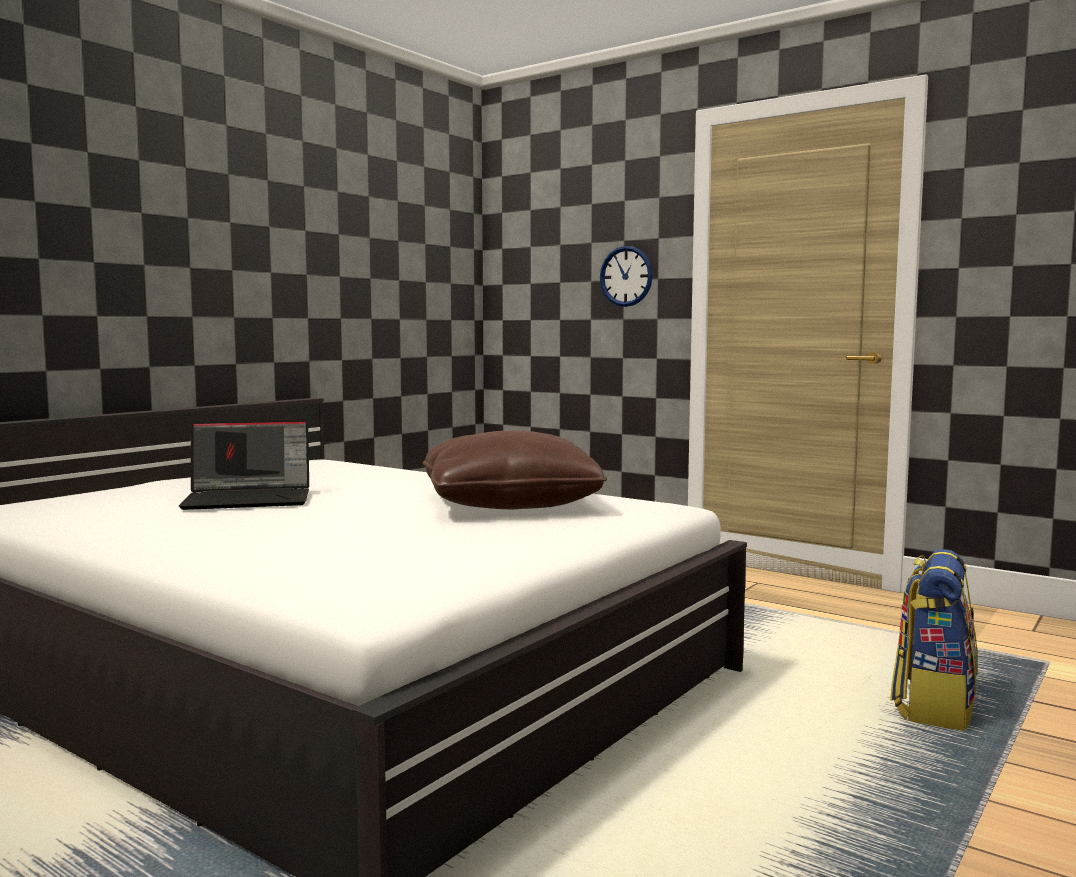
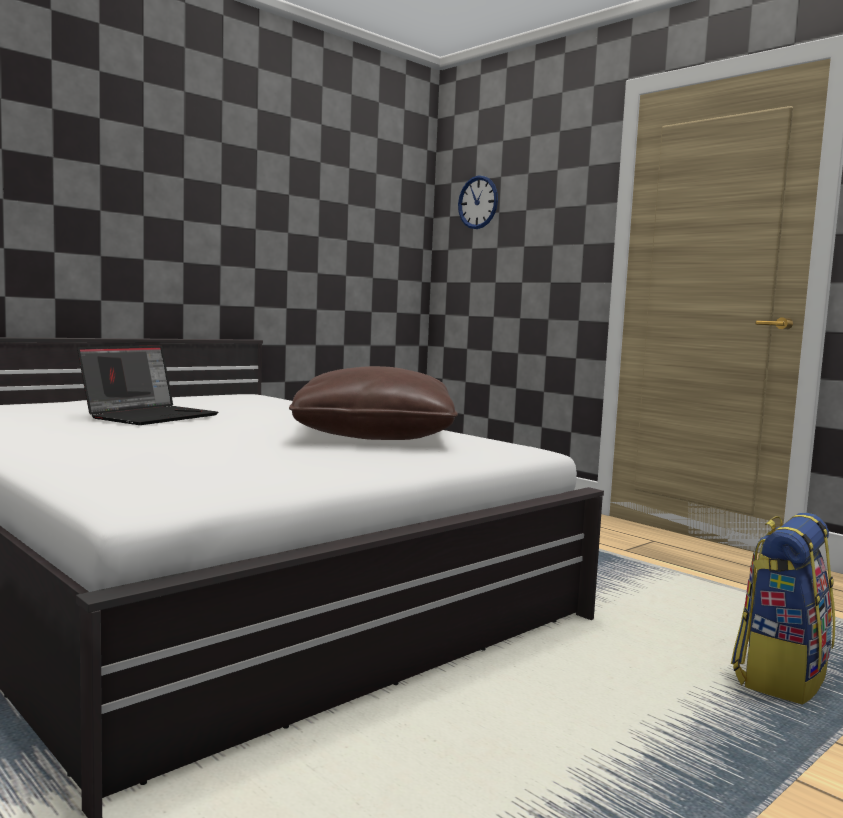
camera: 10 degrees right, 0 degrees up
(250, 499) = (151, 416): laptop -> laptop turned 60 degrees counterclockwise
(626, 276) = (554, 241): wall clock -> wall clock (478, 202)

